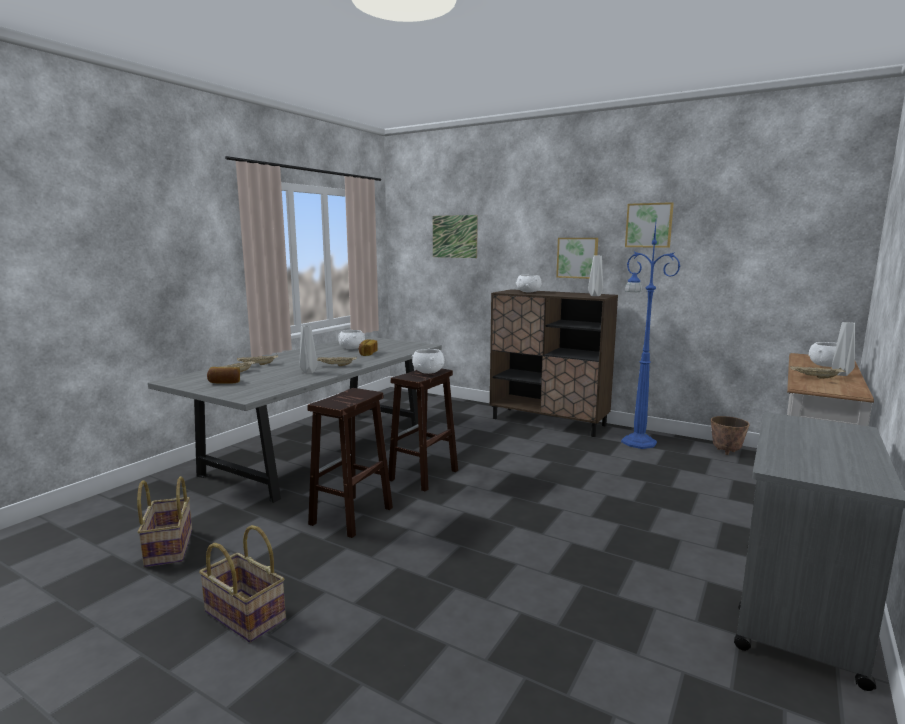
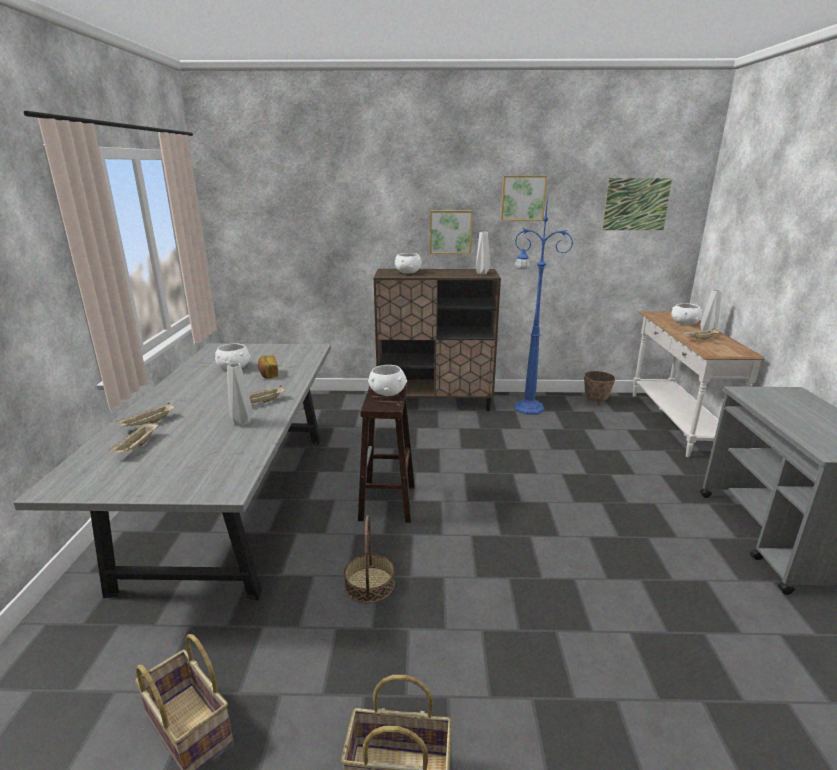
camera: 30 degrees left, 10 degrees up
(225, 382) = (150, 470): bread -> none
(351, 516) = (369, 584): brown stool -> basket
(454, 236) = (300, 208): picture -> picture (636, 204)

